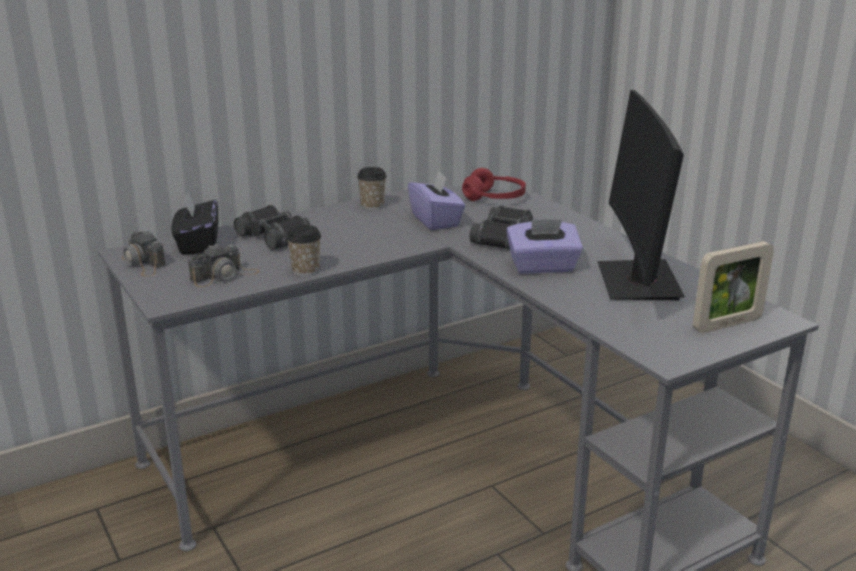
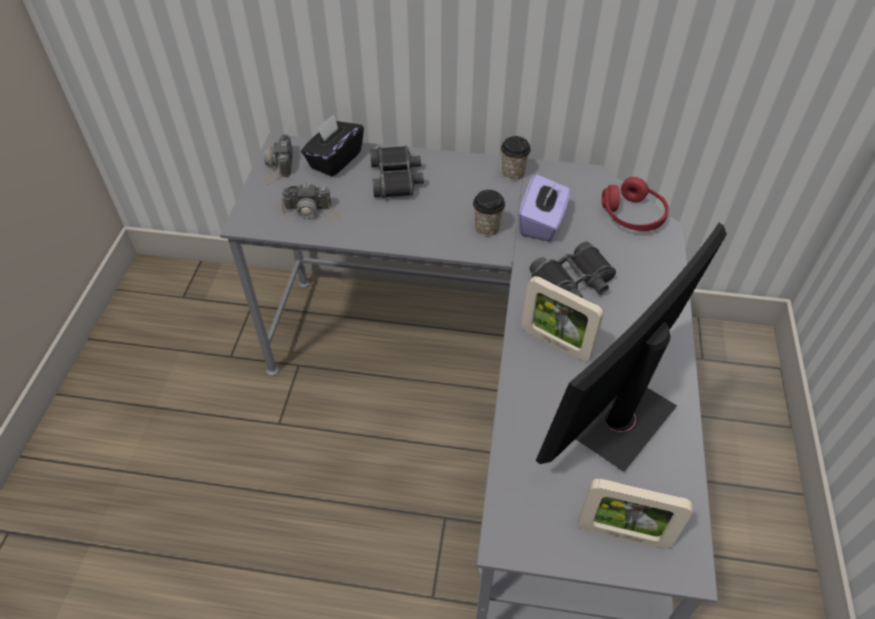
camera: 40 degrees right, 25 degrees up
(305, 270) = (370, 236): cup -> cup (487, 228)
(543, 267) = (555, 343): purple tissue box -> picture frame

